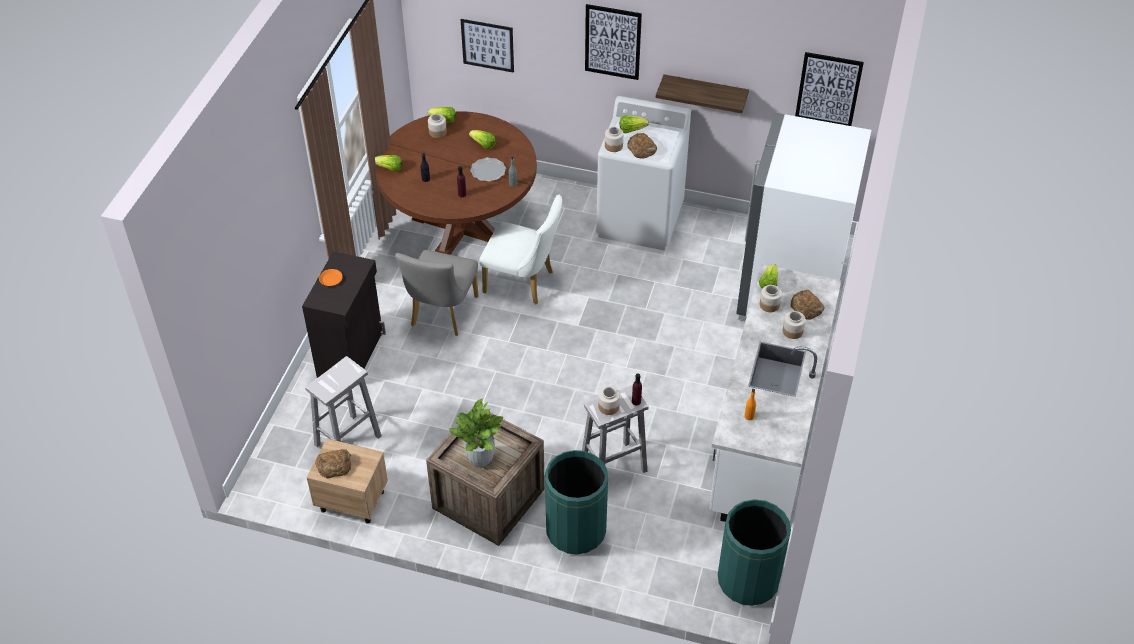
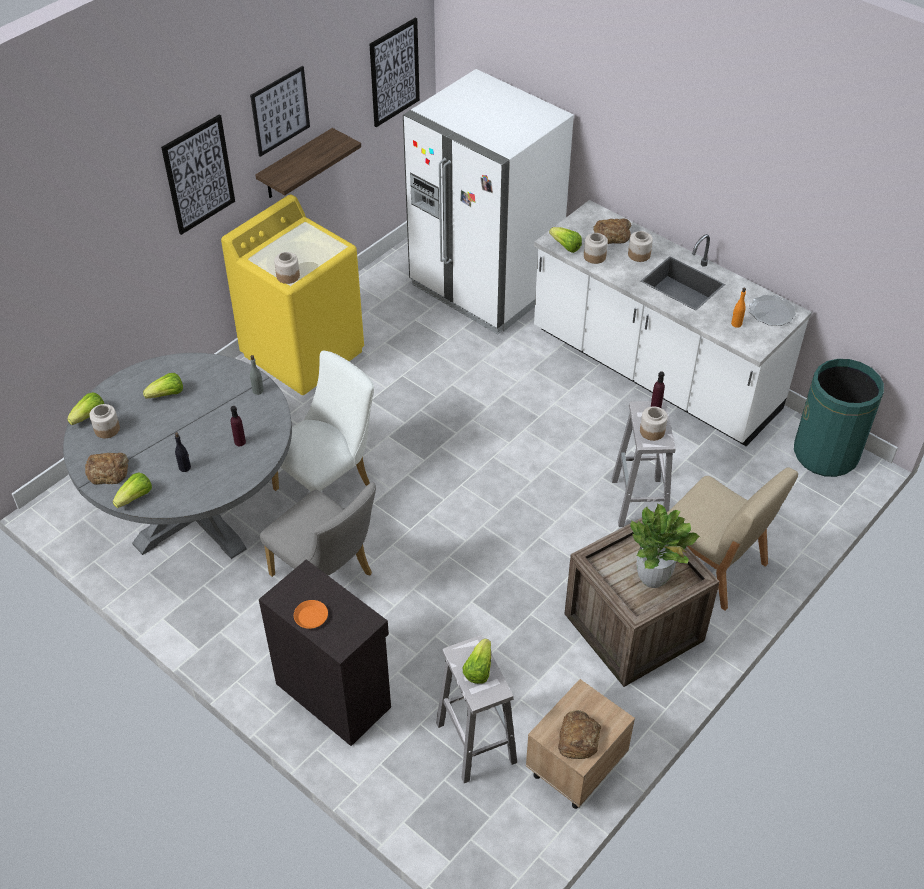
camera: 65 degrees left, 0 degrees up
(461, 230) = (198, 512): brown dining table -> grey dining table
(487, 45) = (66, 292): picture -> picture (280, 111)
(488, 171) = (218, 405): plate -> plate (772, 312)
(575, 530) = (711, 564): green trash can -> beige chair
(631, 130) = (272, 253): lettuce -> lettuce (478, 669)
(640, 220) = (303, 352): white washing machine -> yellow washing machine
(642, 148) = (310, 256): bread -> bread (108, 471)

